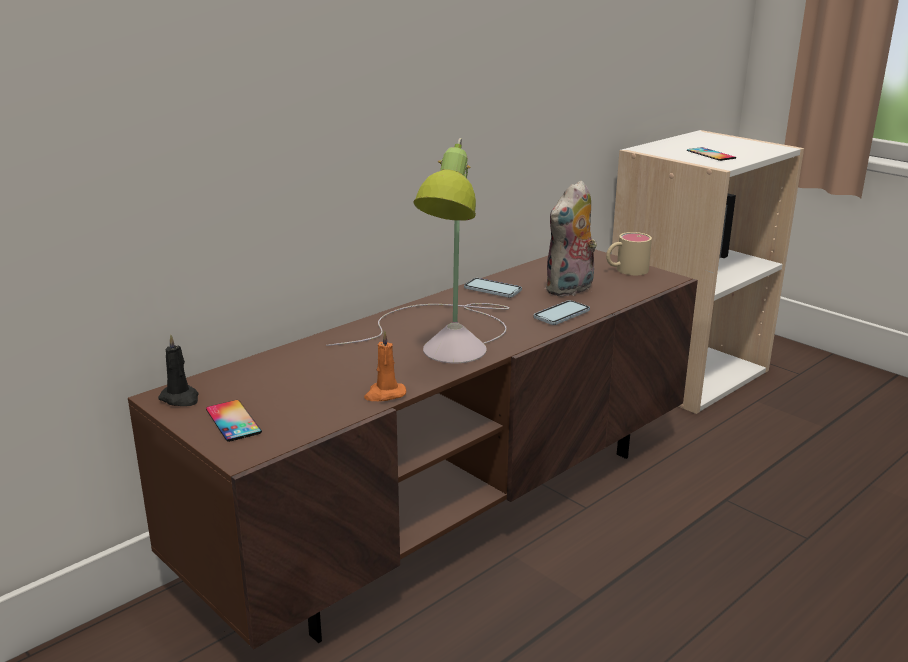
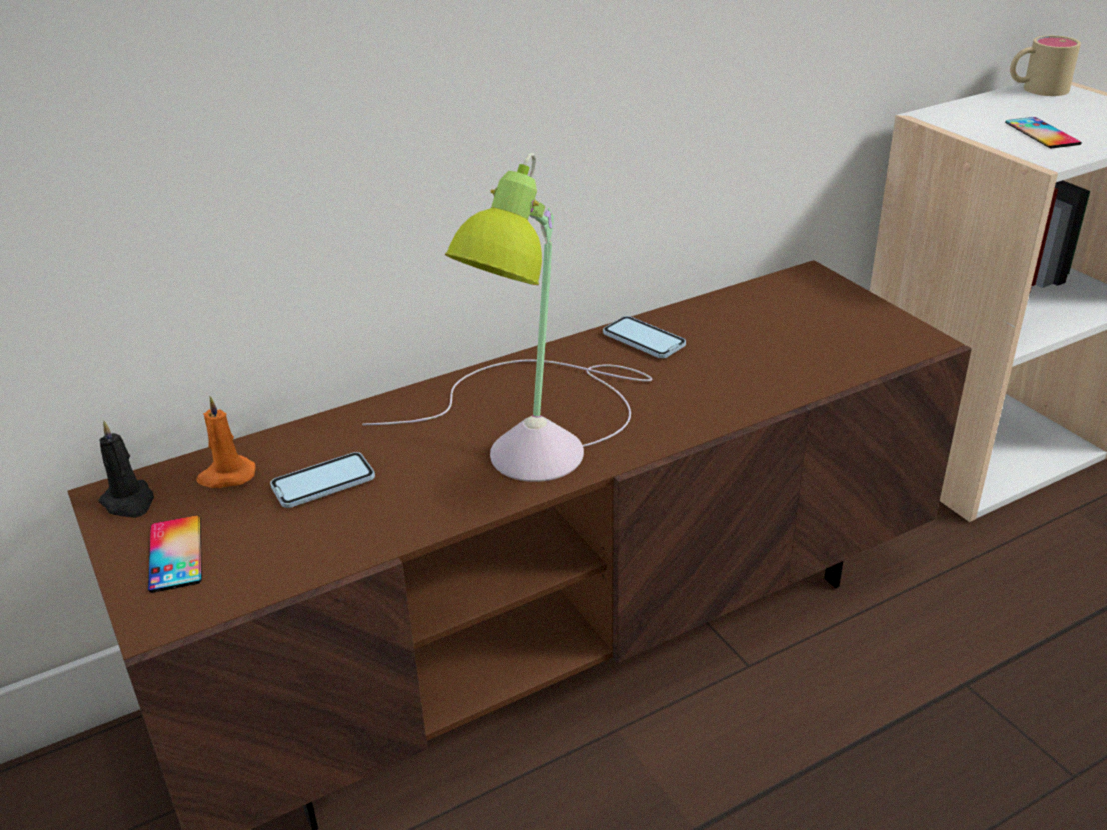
camera: 15 degrees right, 10 degrees up
(384, 394) = (398, 530): orange candle -> orange candle (226, 476)
(561, 314) = (725, 400): phone -> phone (323, 483)
(570, 289) = (760, 350): plush toy -> none
(625, 270) = (863, 319): beige mug -> beige mug (1036, 89)

